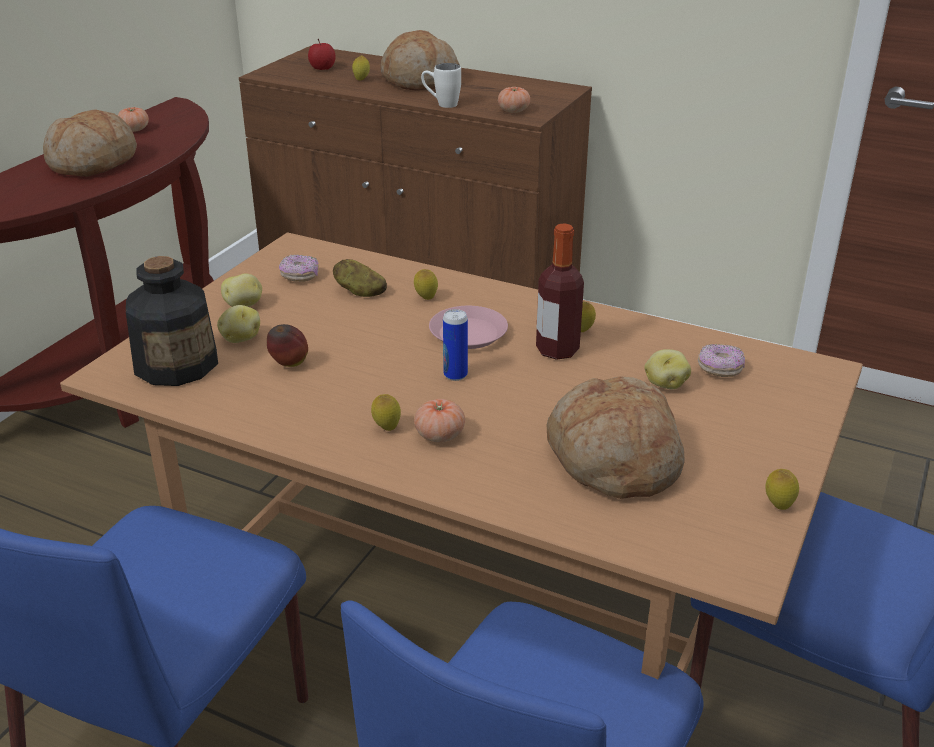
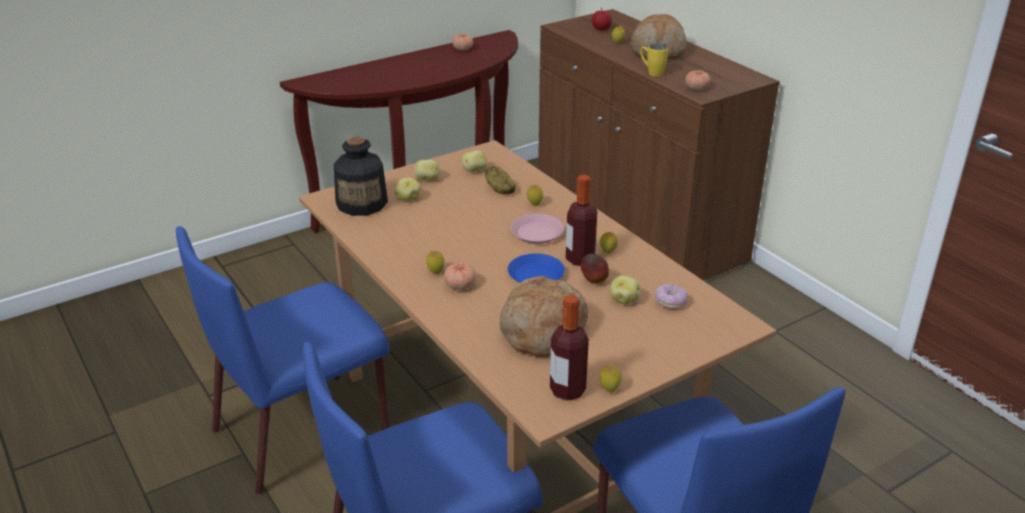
camera: 30 degrees right, 0 degrees up
(94, 163) = (420, 67): bread -> none
(289, 365) = (419, 221): apple -> apple (594, 282)
(299, 276) = (474, 170): donut -> potato
(441, 104) = (651, 73): white mug -> yellow mug
(455, 375) = (503, 255): can -> none
(525, 388) = (536, 275): none -> blue plate
(732, 528) = (567, 390): none -> bottle

